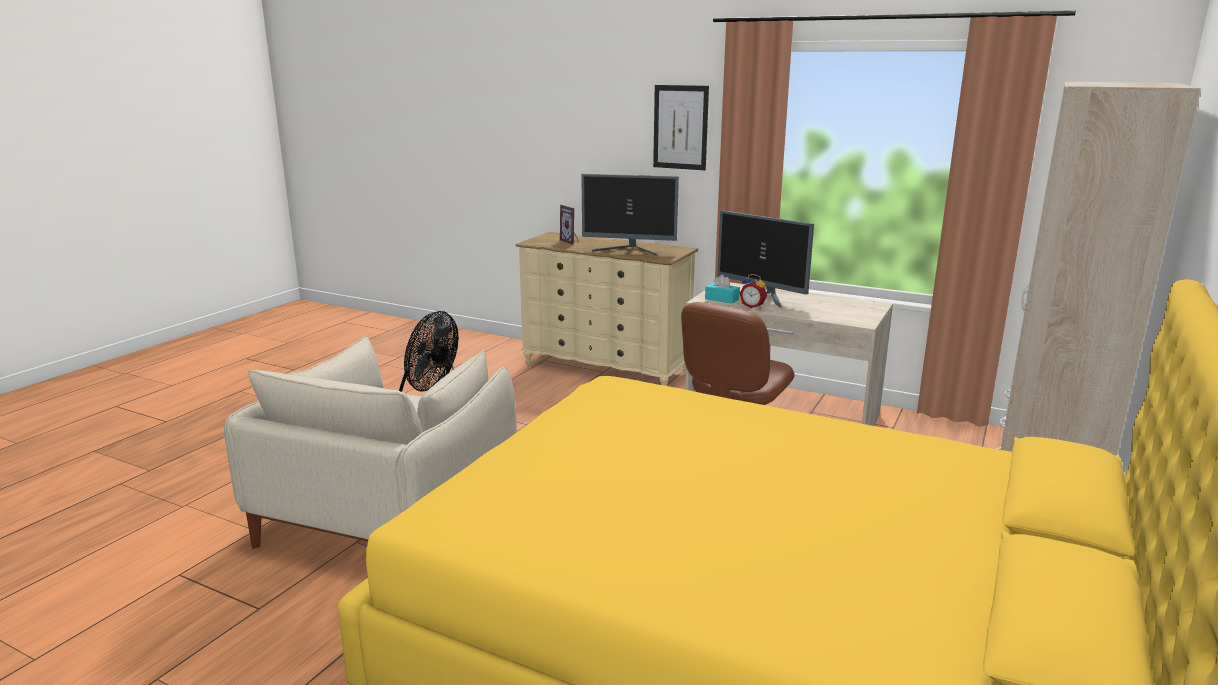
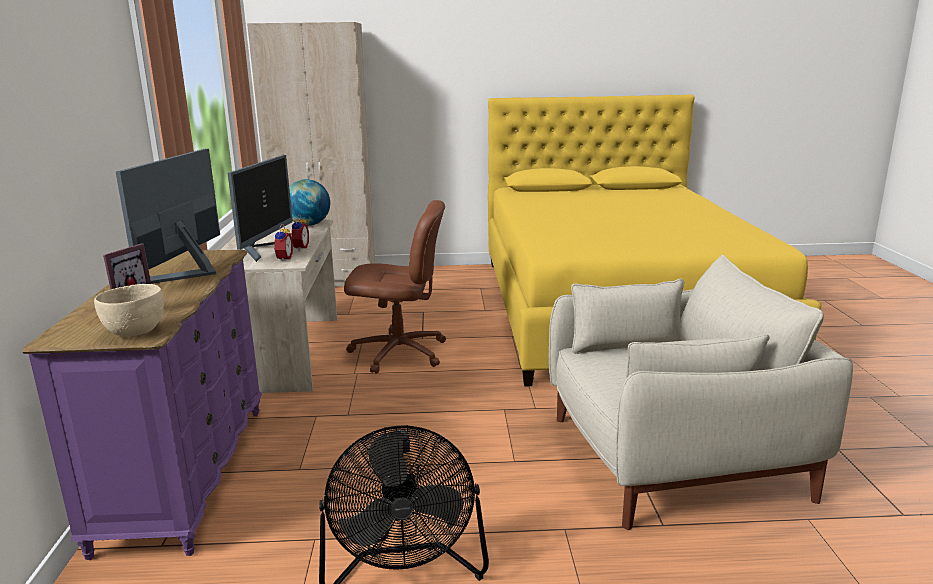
camera: 120 degrees left, 0 degrees up
(537, 241) = (136, 332): none -> beige bowl
(606, 368) = (187, 474): beige dresser -> purple dresser
(629, 250) = (188, 272): monitor -> monitor turned 150 degrees counterclockwise
(680, 127) = (101, 88): picture -> none
(721, 299) = (283, 259): turquoise tissue box -> alarm clock
(851, 318) = (309, 225): none -> globe

